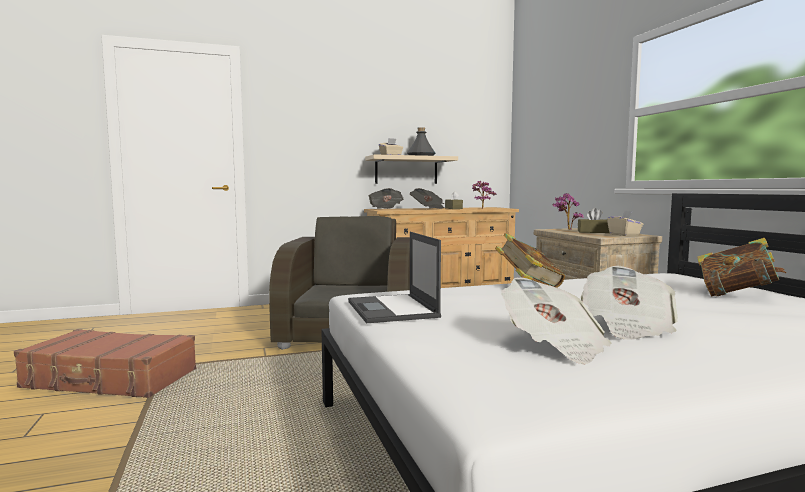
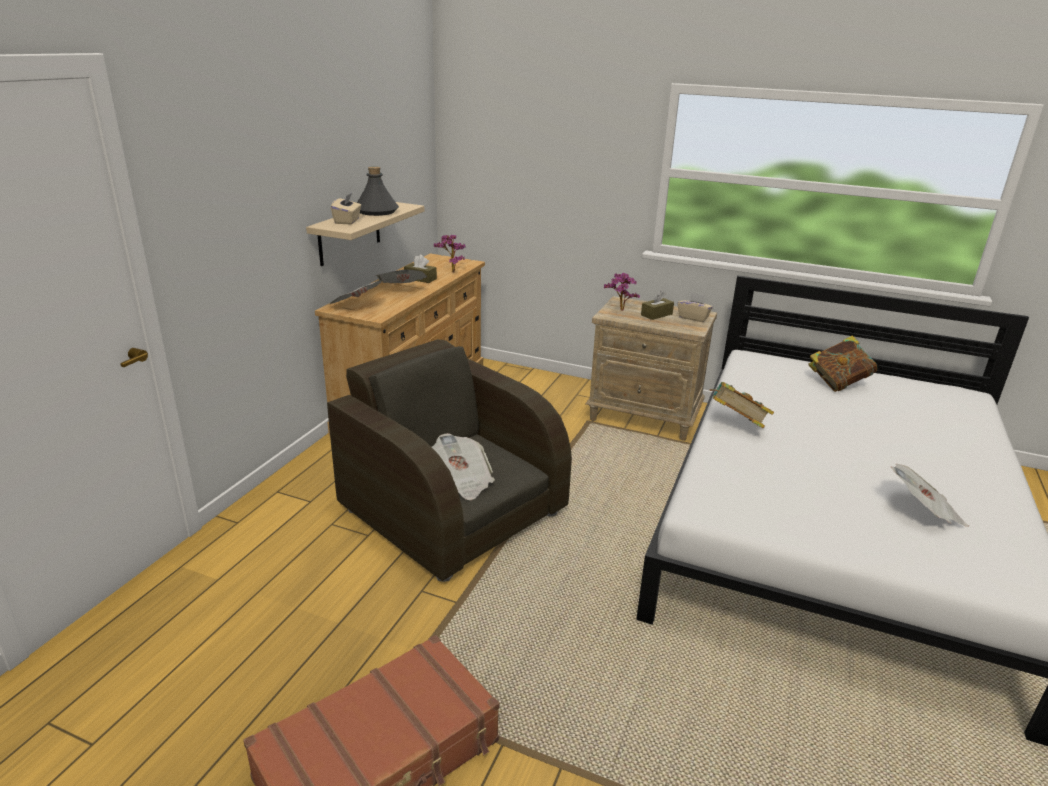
camera: 50 degrees left, 20 degrees up
(392, 309) = (772, 520): laptop -> none
(627, 326) = (895, 465): newspaper -> newspaper (461, 481)

